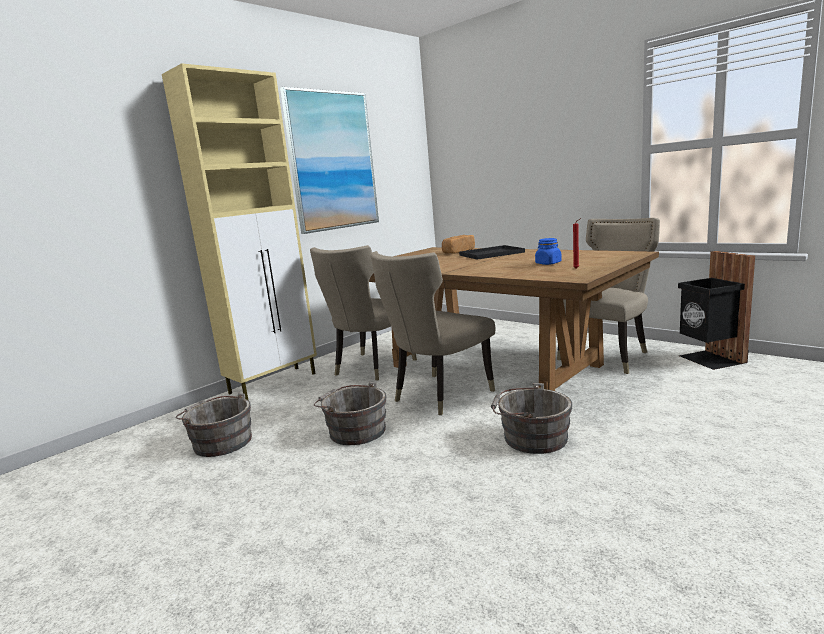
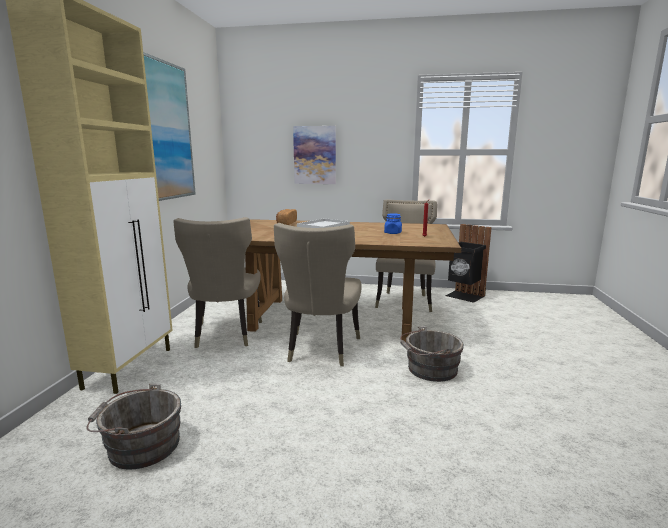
camera: 35 degrees left, 0 degrees up
(354, 431) = (283, 397): grey bucket -> none
(490, 254) = (323, 225): black tray -> white tray
(519, 167) = (315, 155): none -> picture

